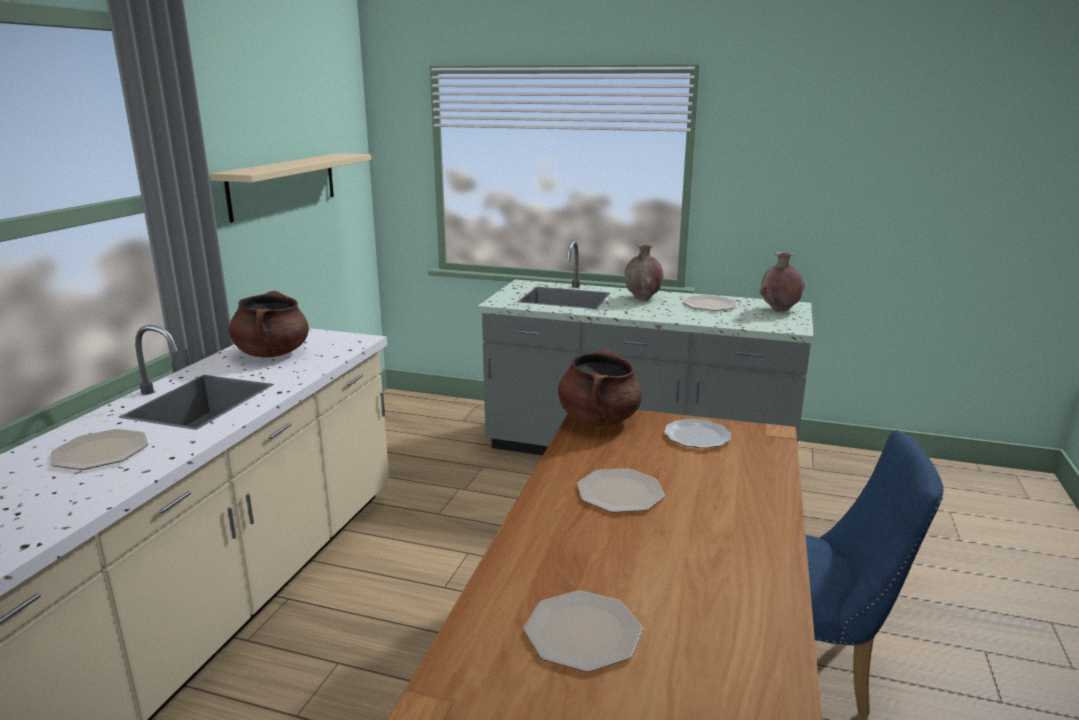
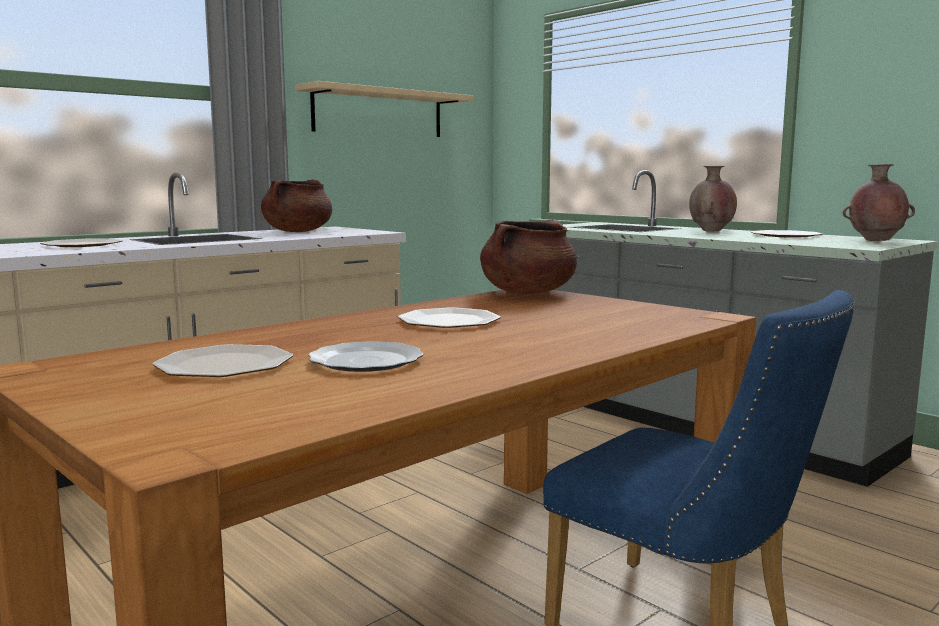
camera: 30 degrees right, 10 degrees down
(696, 436) = (612, 309): plate -> plate (366, 361)

